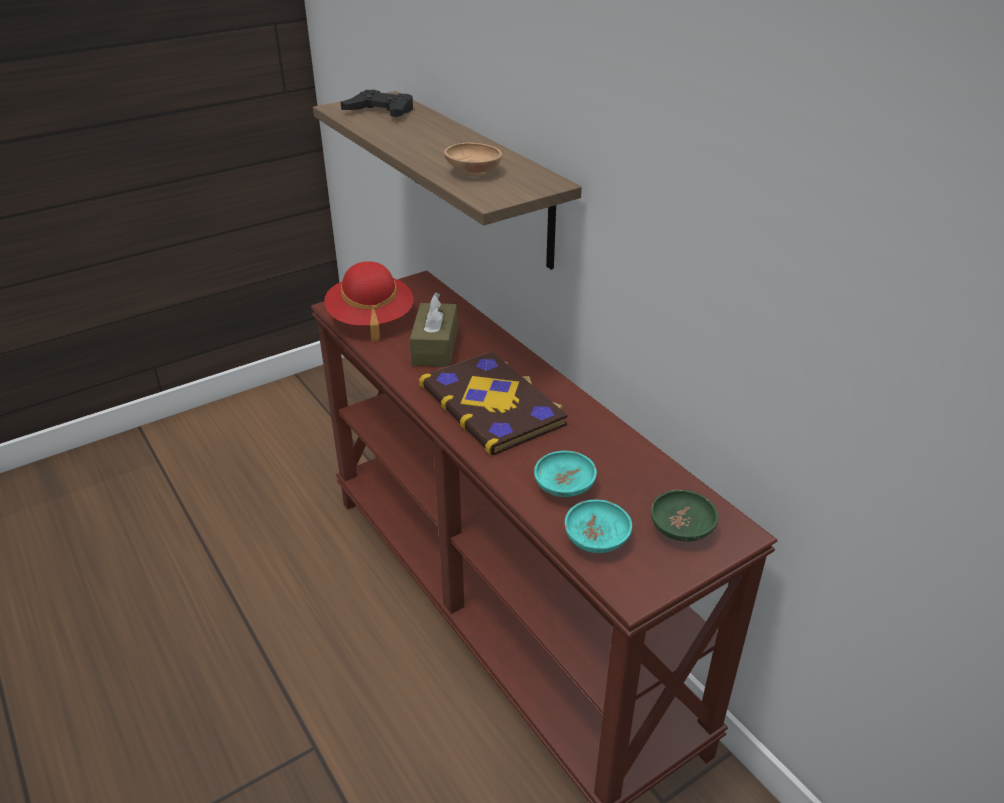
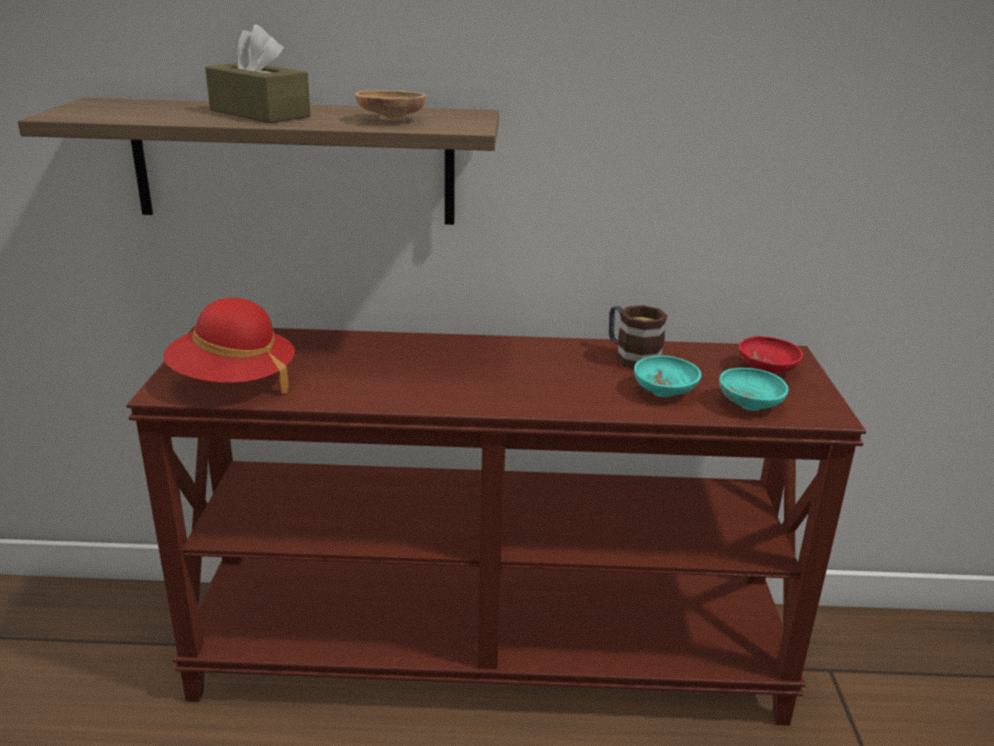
camera: 55 degrees left, 10 degrees down
(380, 111) = (130, 109): black game controller -> none
(435, 347) = (353, 369): brown tissue box -> brown tissue box (259, 113)
(493, 404) = (499, 377): book -> none
(607, 448) = (631, 357): none -> mug
(681, 529) = (767, 370): green bowl -> red bowl

